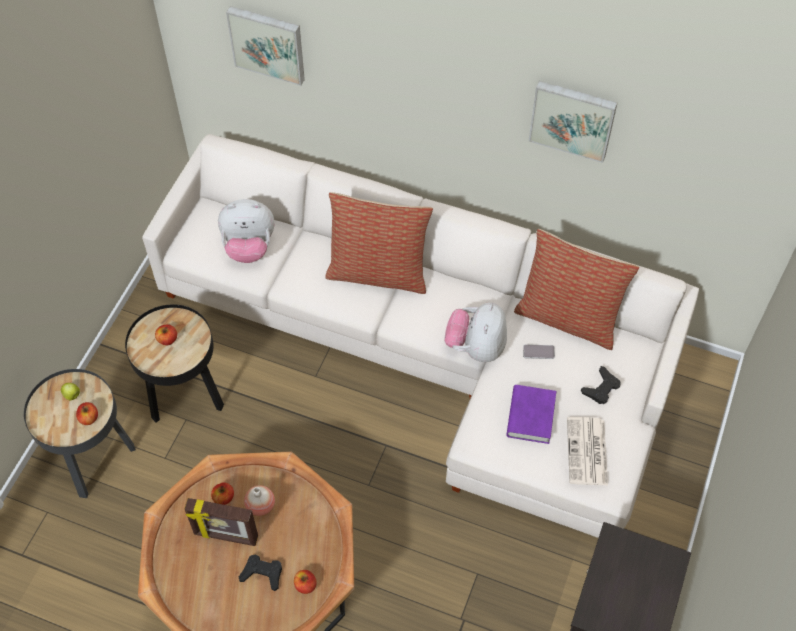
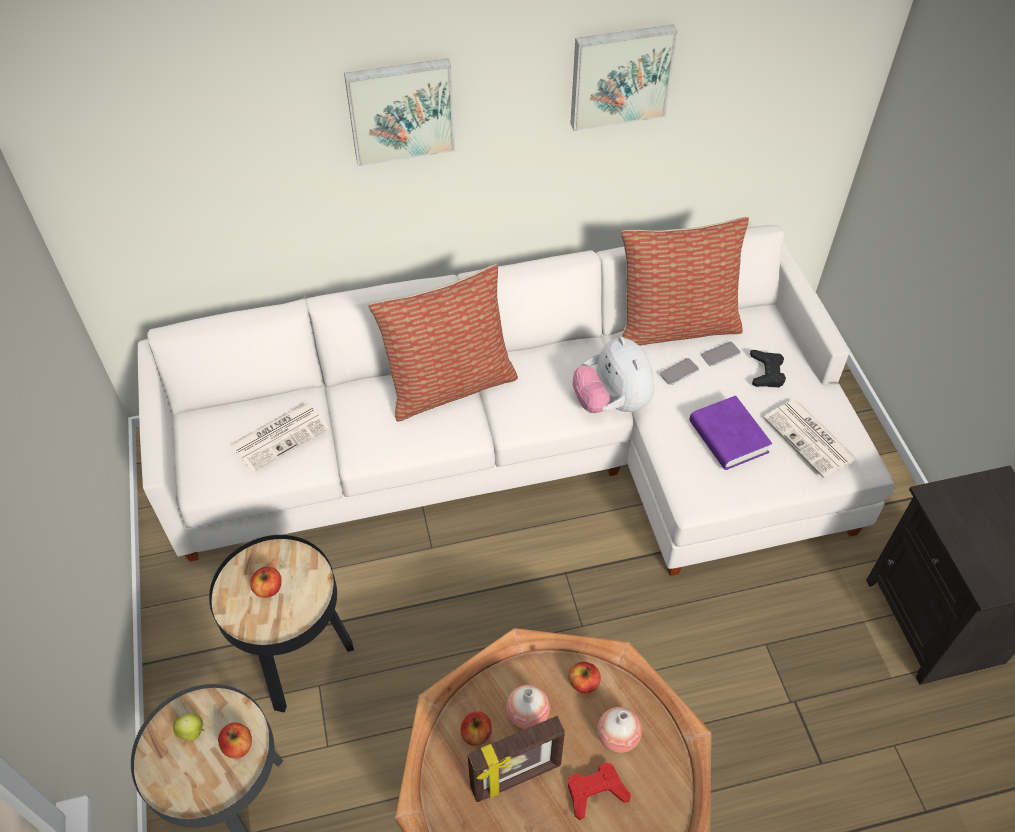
camera: 35 degrees left, 5 degrees down
(249, 247) = (280, 436): plush toy -> newspaper
(262, 573) = (596, 792): black game controller -> red game controller
(268, 43) = (200, 155): picture -> picture (400, 110)
(300, 553) = (618, 736): none -> vase
(305, 585) = (655, 770): apple -> apple (583, 683)
(580, 356) = (720, 354): none -> phone

